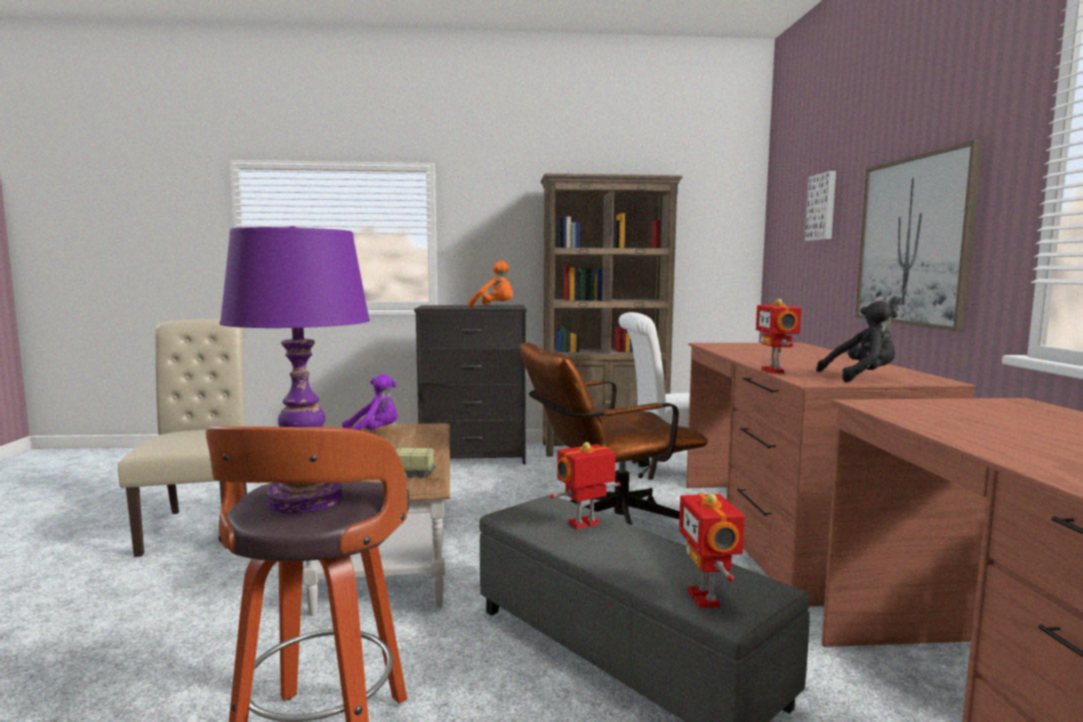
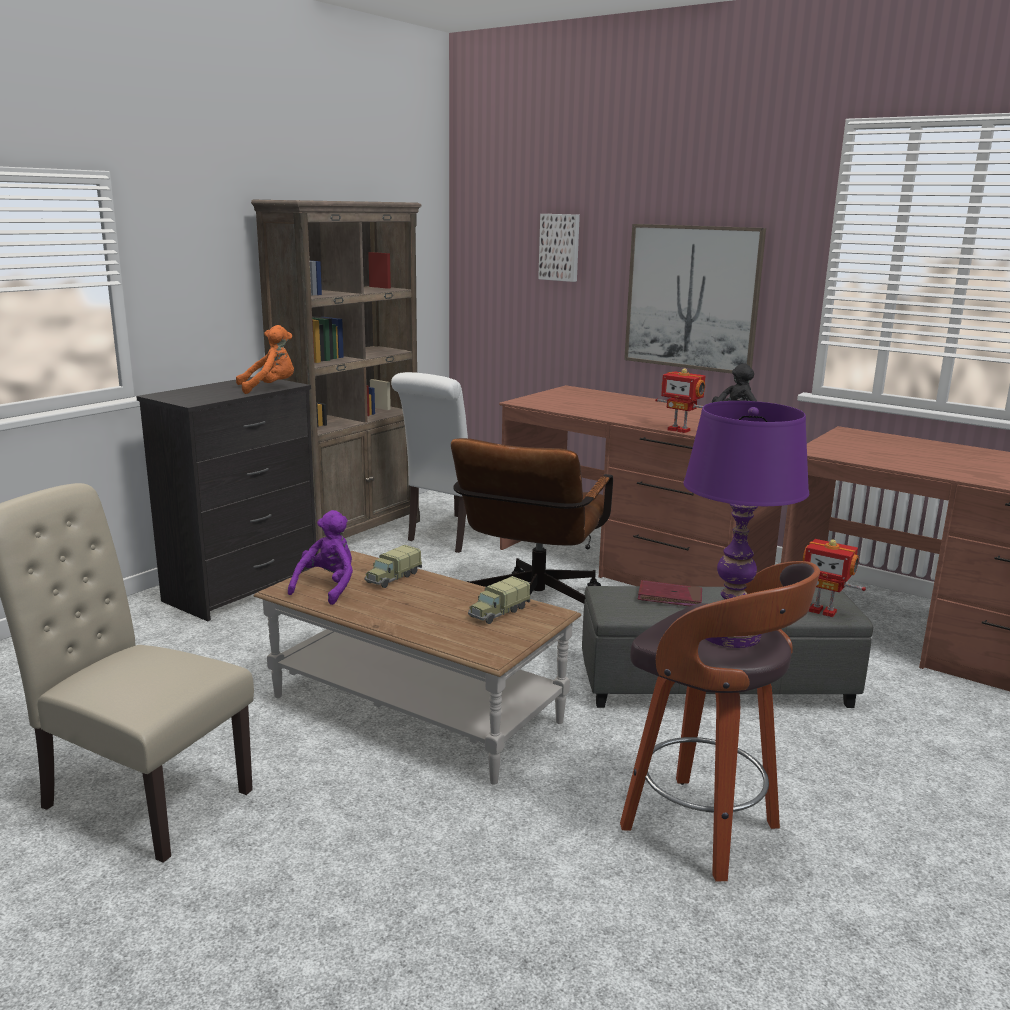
camera: 50 degrees left, 10 degrees up
(417, 440) = (392, 578): none -> toy truck
(585, 524) = (669, 597): toy robot -> red book

